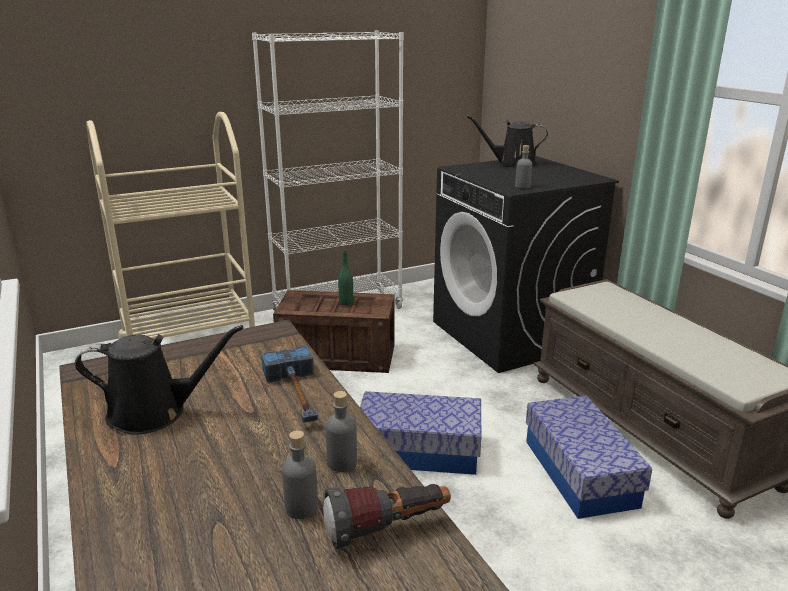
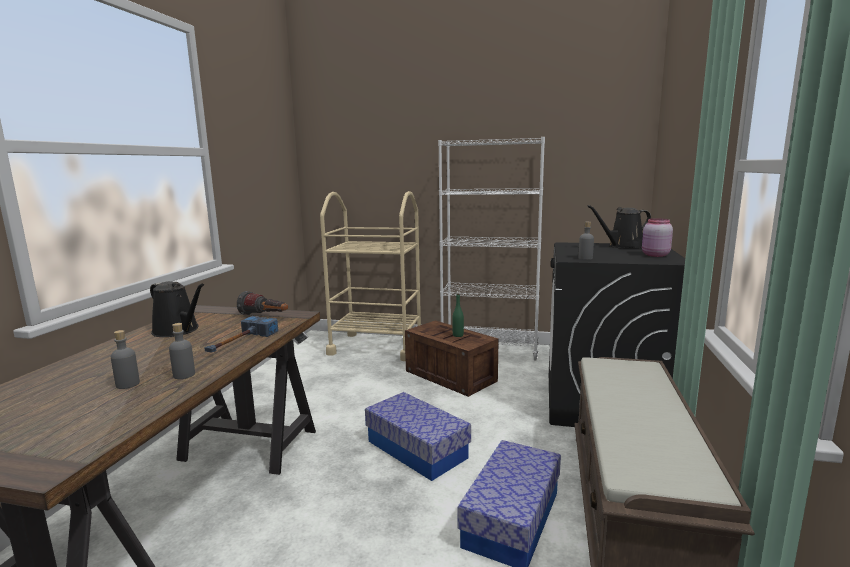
camera: 40 degrees right, 10 degrees down
(388, 530) = (128, 408): flashlight -> flashlight (265, 316)
(512, 164) = (623, 246): black watering can -> black watering can turned 60 degrees counterclockwise
(564, 172) = (654, 255): none -> pink jar

